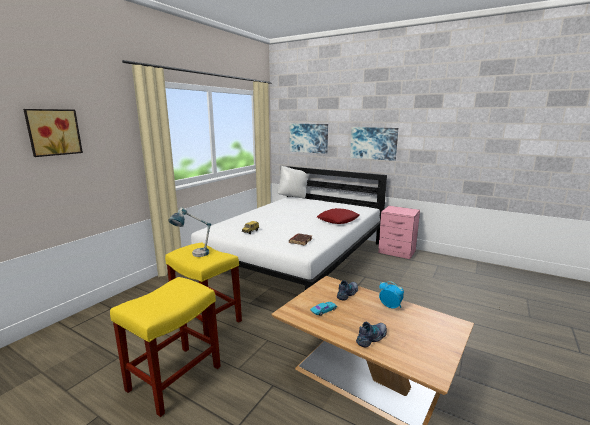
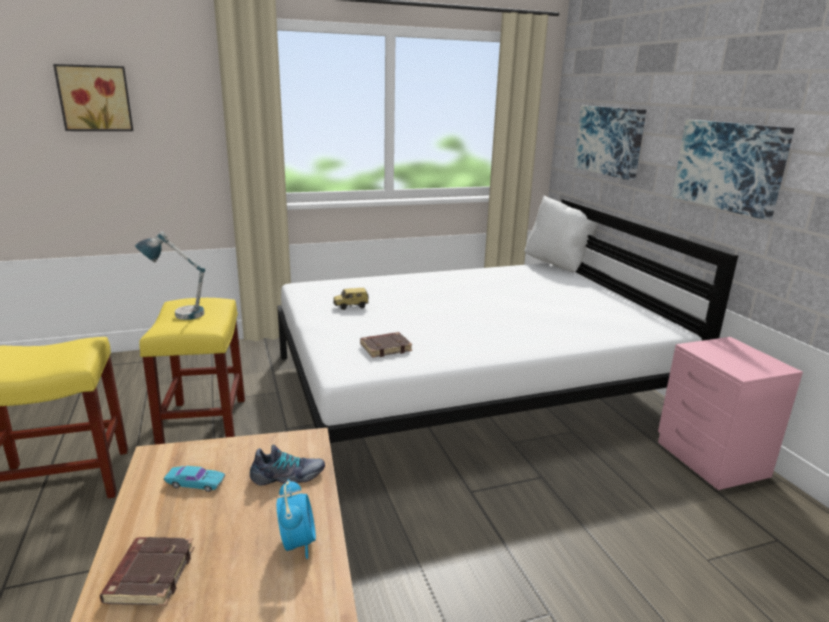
camera: 40 degrees right, 5 degrees up
(338, 220) = (542, 333): red pillow -> none
(372, 338) = (150, 575): shoe -> brown book

